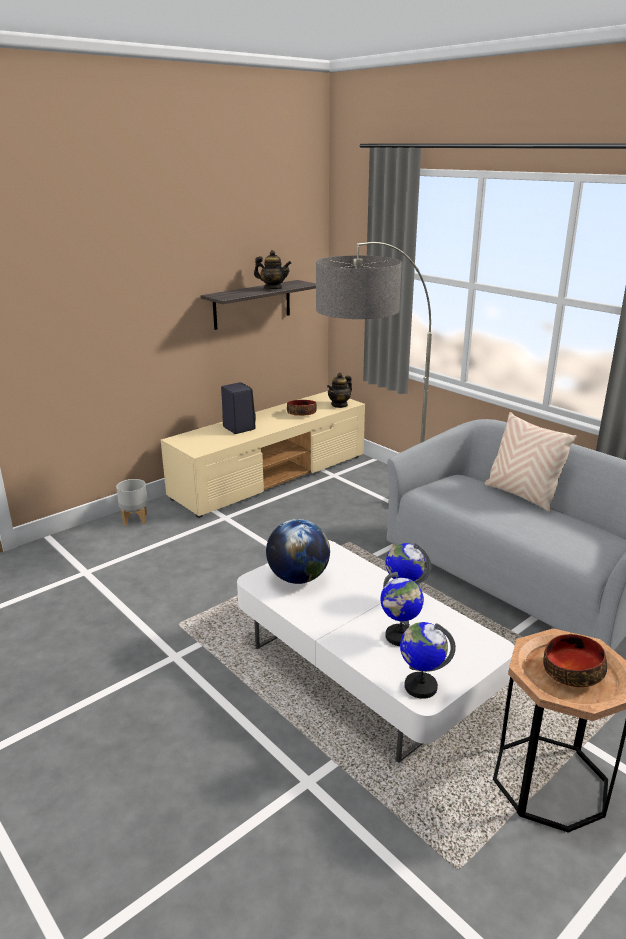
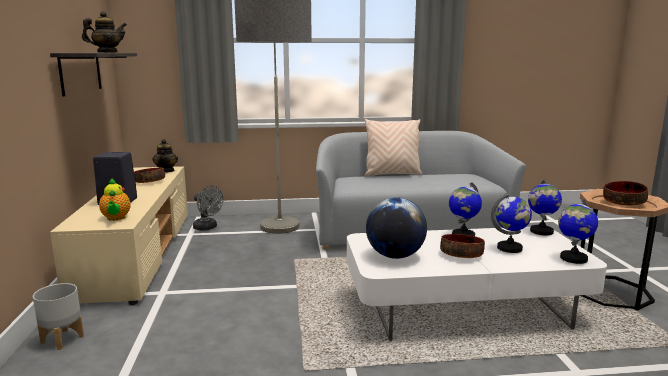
camera: 55 degrees left, 10 degrees down
(206, 444) = (116, 218): none -> teapot
(345, 612) = (462, 254): none -> bowl
(357, 475) = (208, 228): none -> grey fan
(490, 647) = (541, 231): none -> globe

